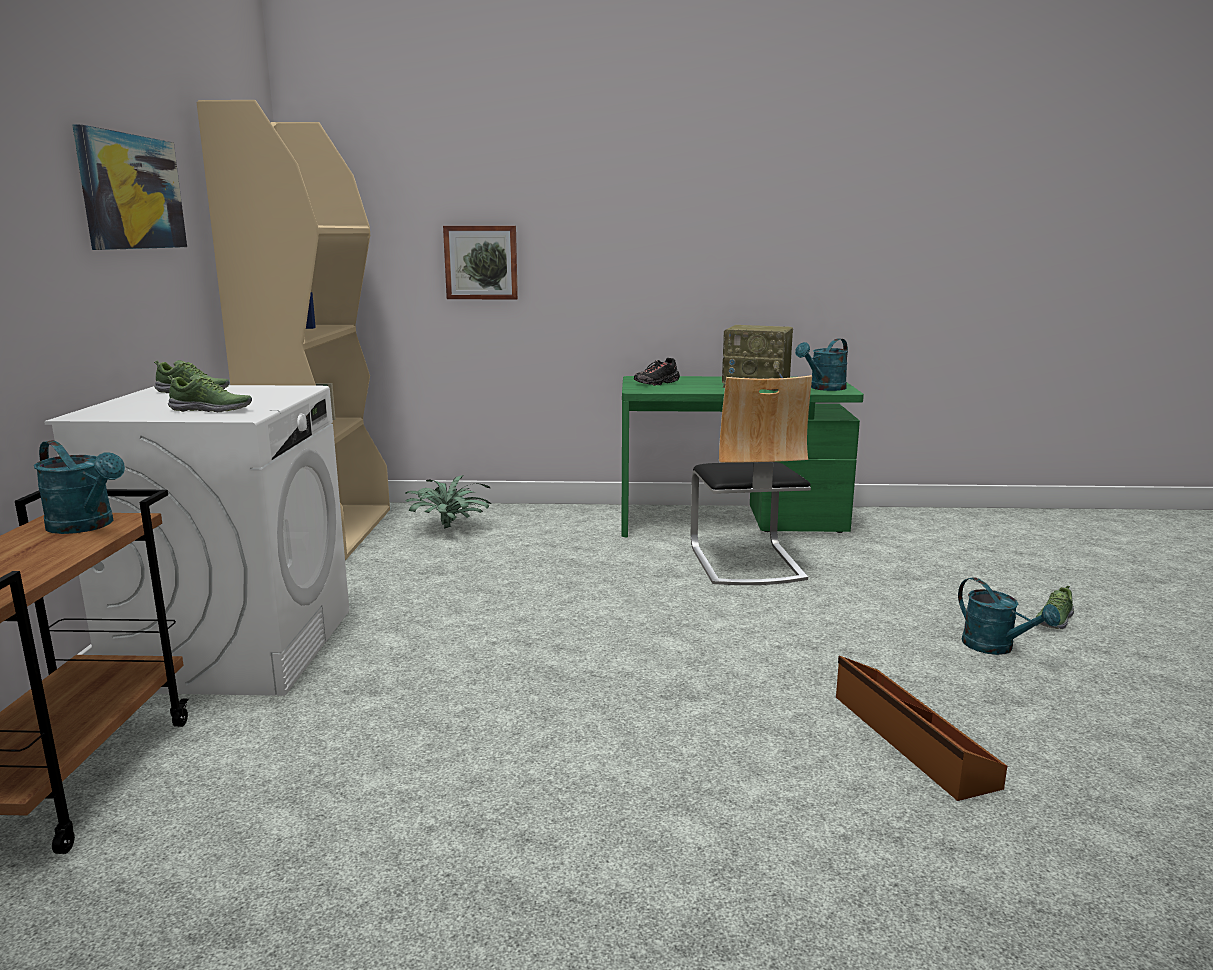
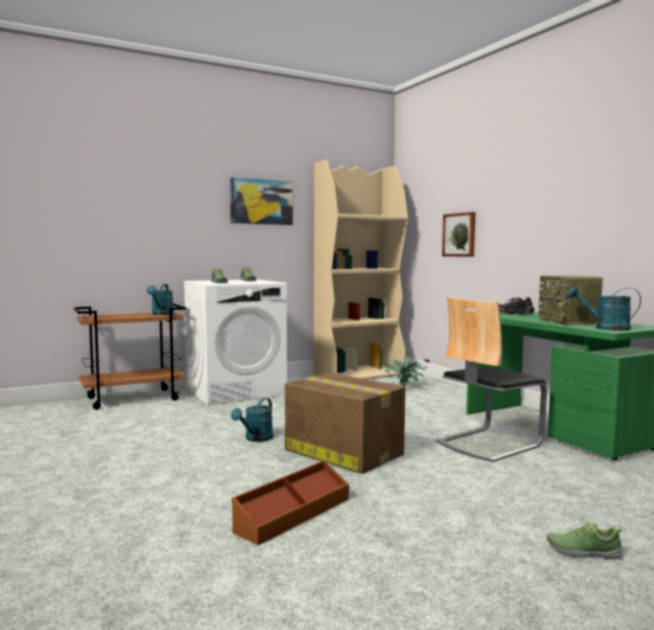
camera: 60 degrees right, 10 degrees down
(696, 647) = (342, 451): none -> cardboard box
(996, 647) = (478, 531): turquoise watering can -> turquoise watering can (256, 439)

